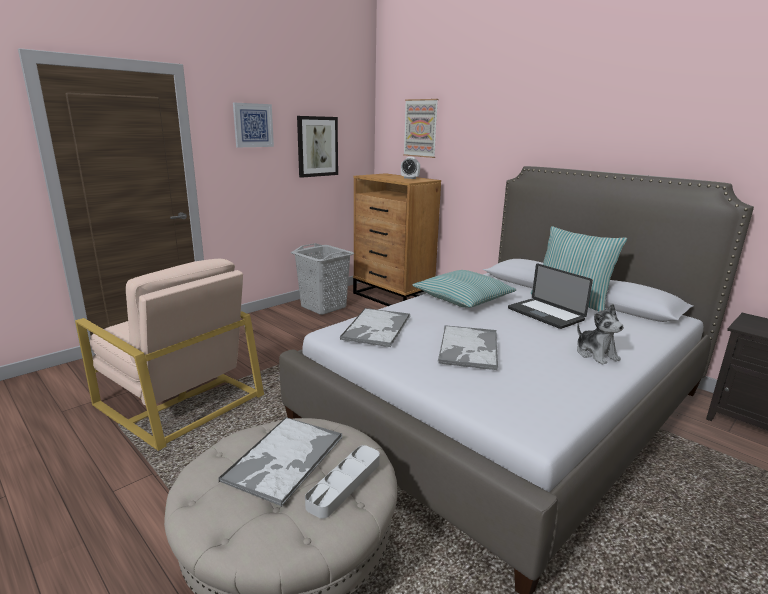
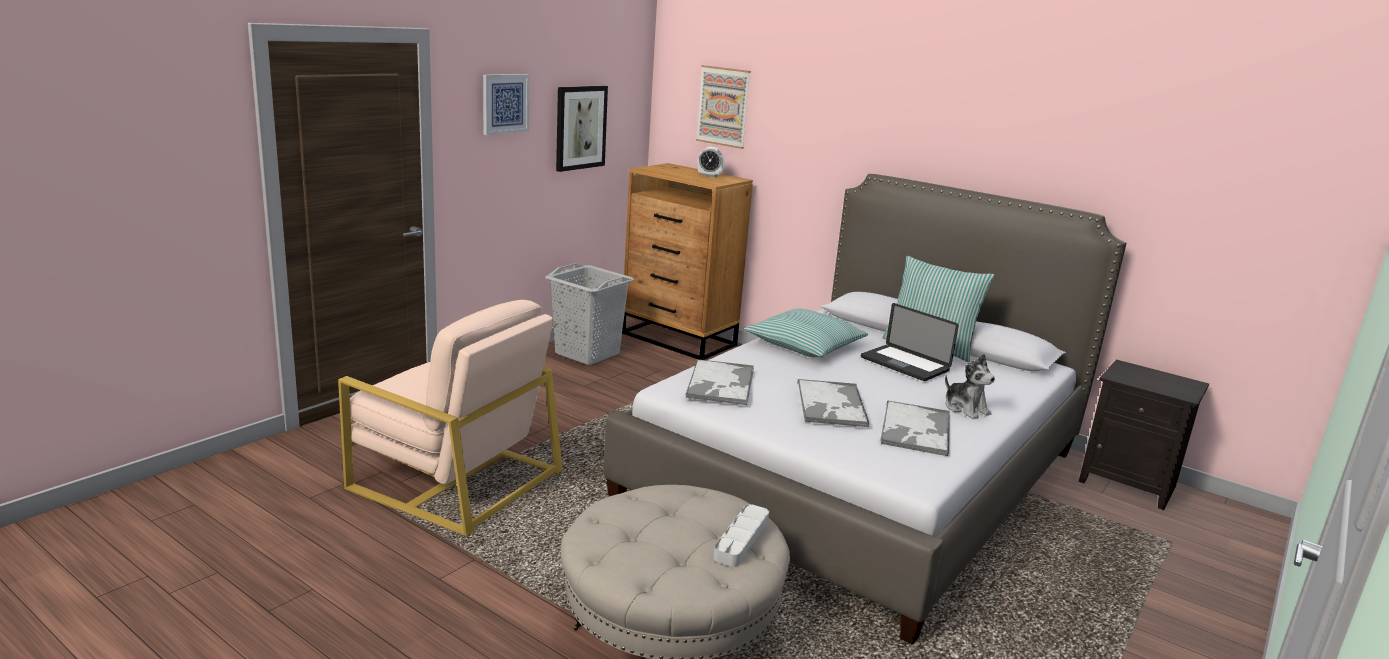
camera: 10 degrees left, 0 degrees up
(284, 459) = (670, 521): tray -> tray (915, 429)

